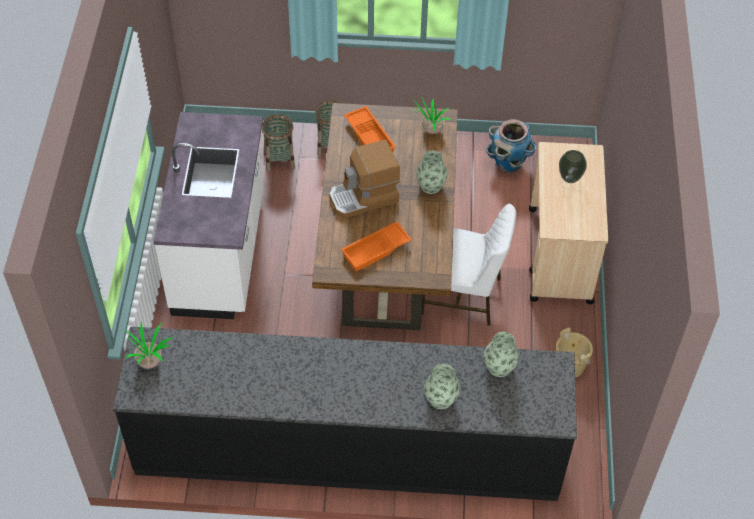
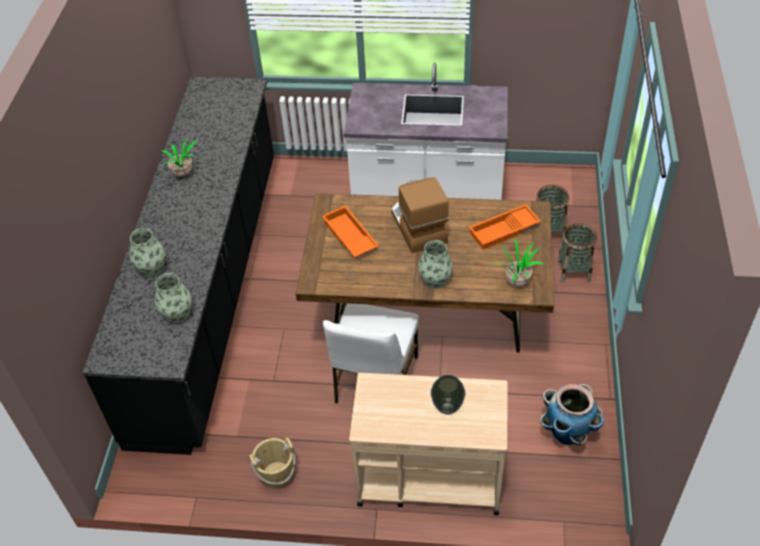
camera: 95 degrees right, 5 degrees down
(150, 361) = (230, 91): potted plant -> potted plant (184, 174)

